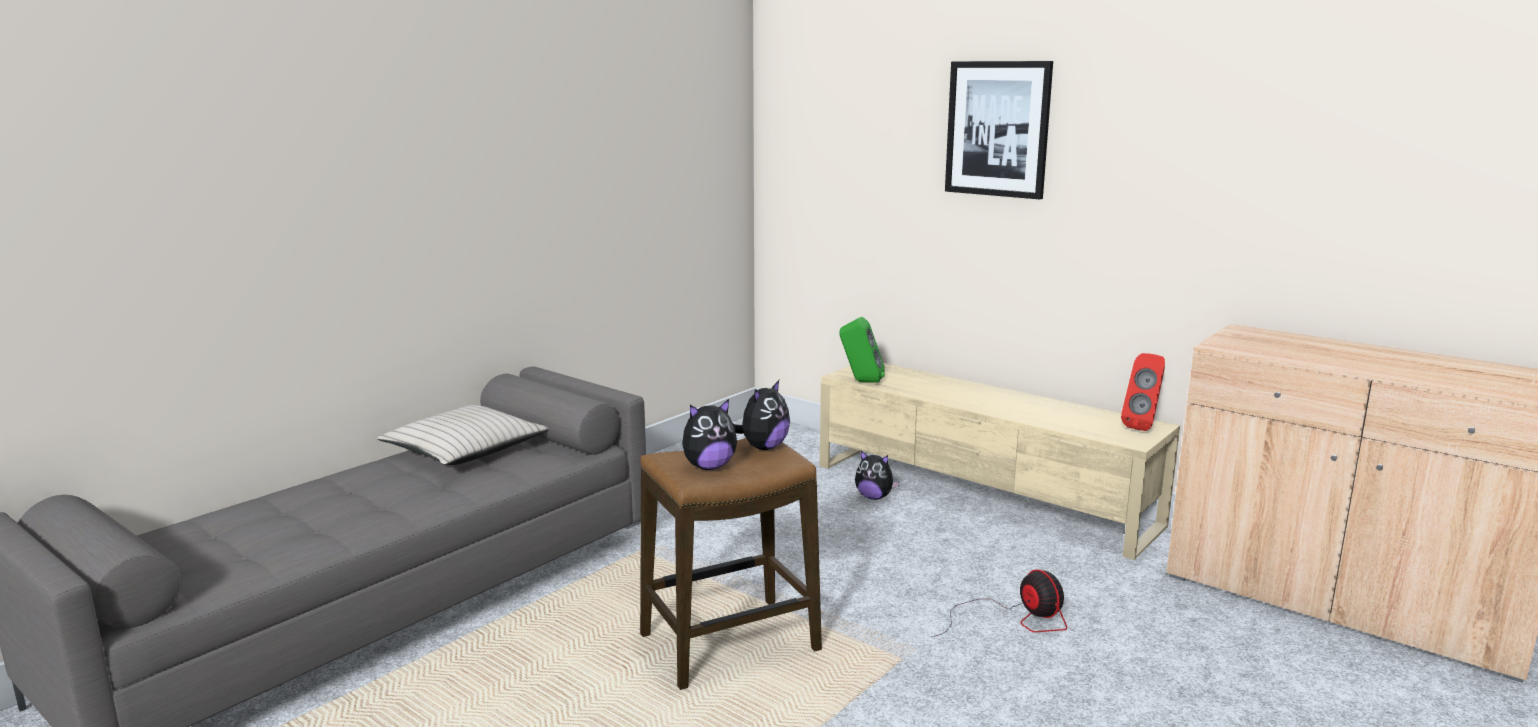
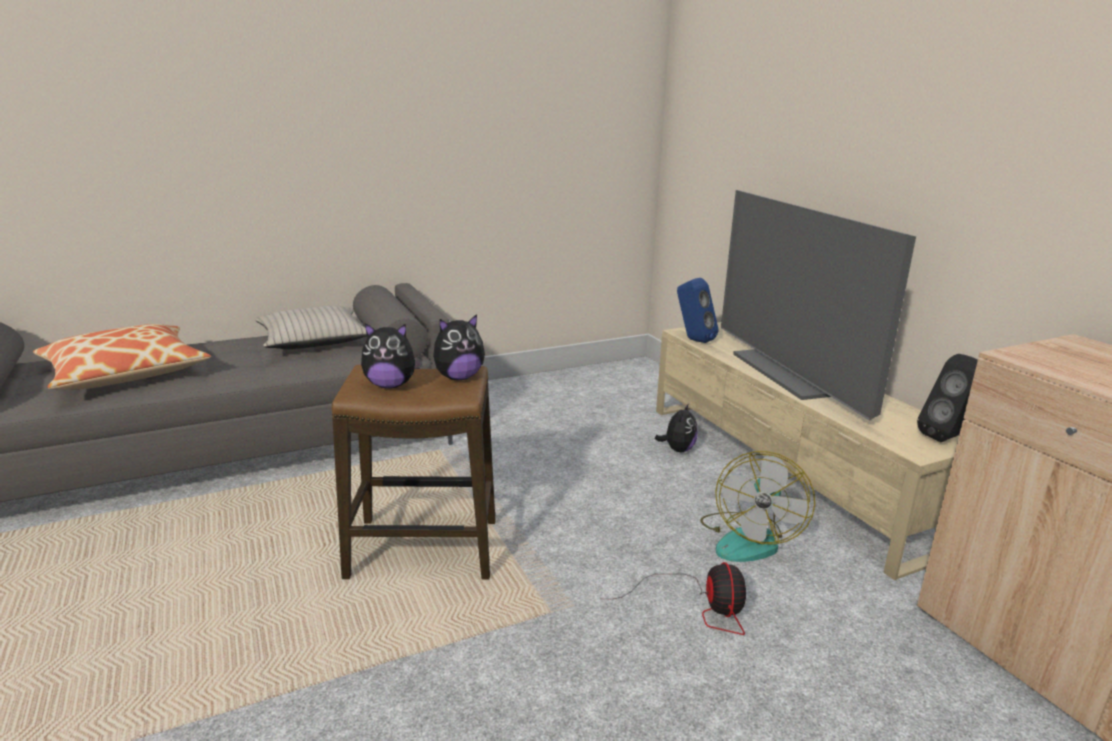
camera: 25 degrees right, 5 degrees up
(283, 528) = (125, 373): none -> pillow
(861, 381) = (693, 340): green speaker -> blue speaker
(874, 497) = (678, 449): plush toy -> plush toy turned 120 degrees counterclockwise
(979, 397) = (792, 373): none -> television
(997, 129) = (857, 89): picture -> none
(1003, 557) = (749, 539): none -> fan
(1143, 426) = (947, 437): red speaker -> black speaker

